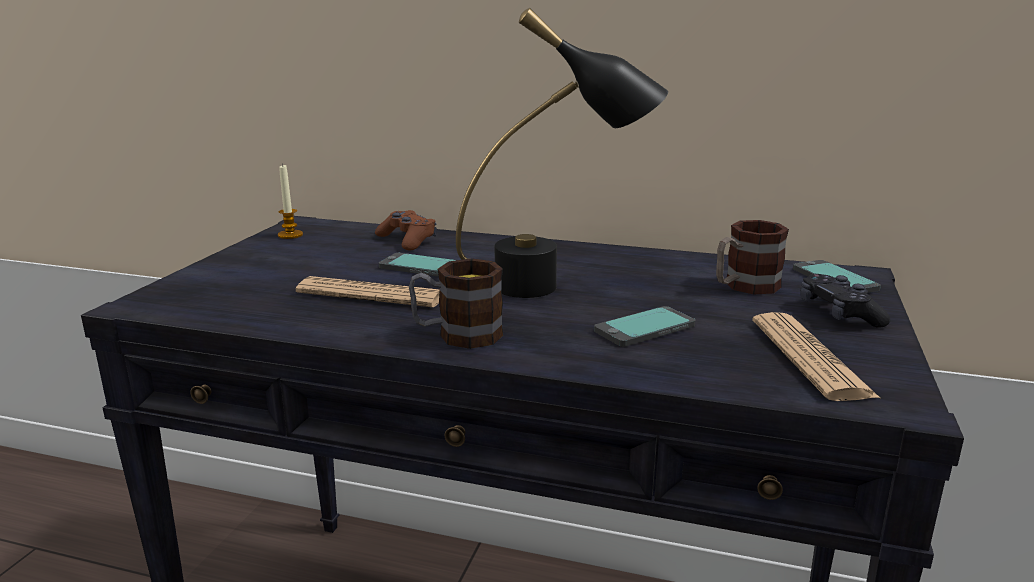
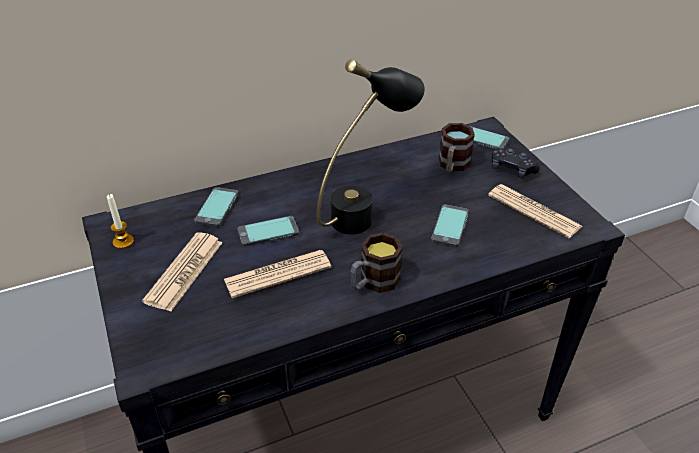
camera: 40 degrees left, 20 degrees up
(297, 265) = (184, 271): none -> newspaper
(407, 240) = (217, 208): brown game controller -> phone

